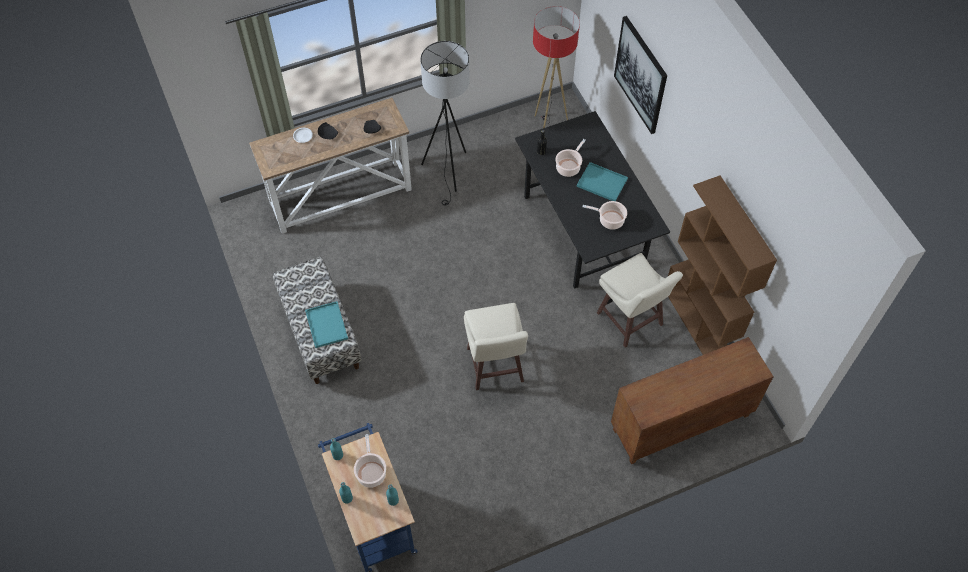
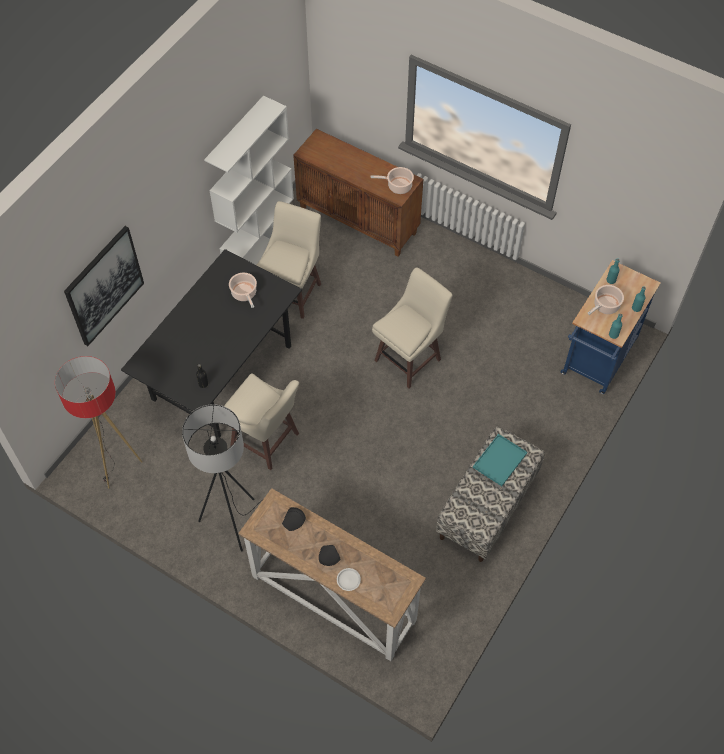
camera: 125 degrees left, 0 degrees up
(497, 224) = (266, 441): none -> beige stool
(569, 167) = (206, 353): cooking pot -> cooking pot (398, 186)
(601, 182) = (207, 320): turquoise tray -> none
(699, 323) = (260, 248): brown bookcase -> white bookcase

